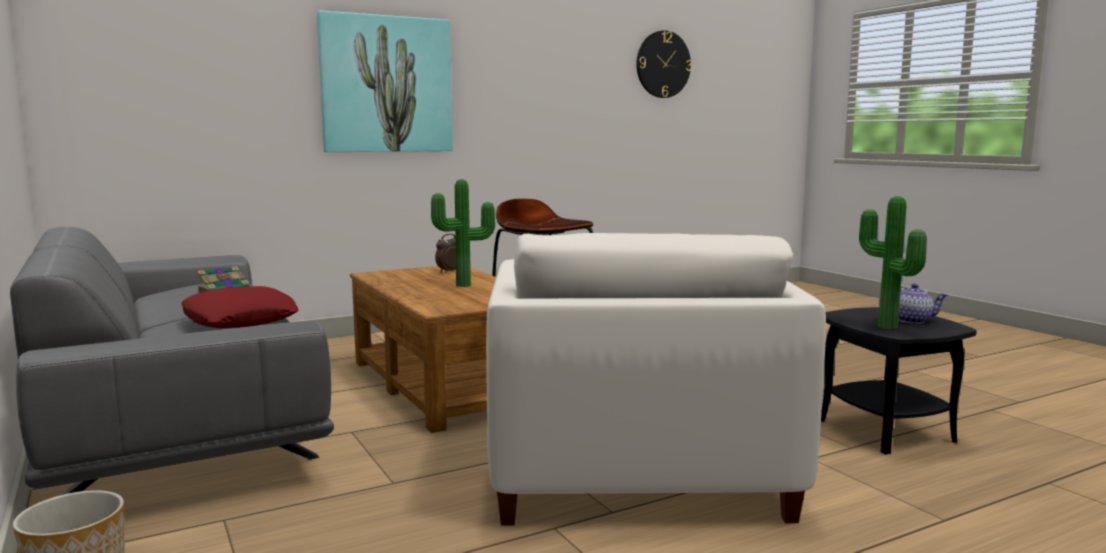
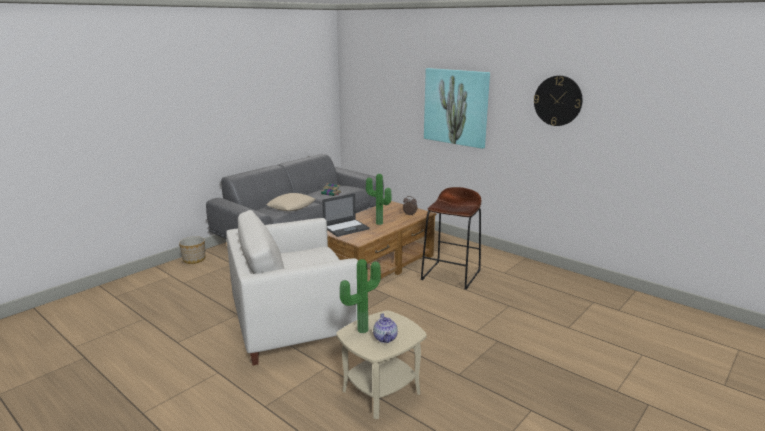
camera: 70 degrees right, 10 degrees up
(239, 320) = (291, 206): red pillow -> beige pillow
(457, 300) = (346, 228): none -> laptop
(663, 64) = (661, 107): wall clock -> wall clock (558, 100)
(886, 431) = (381, 392): black side table -> beige side table

